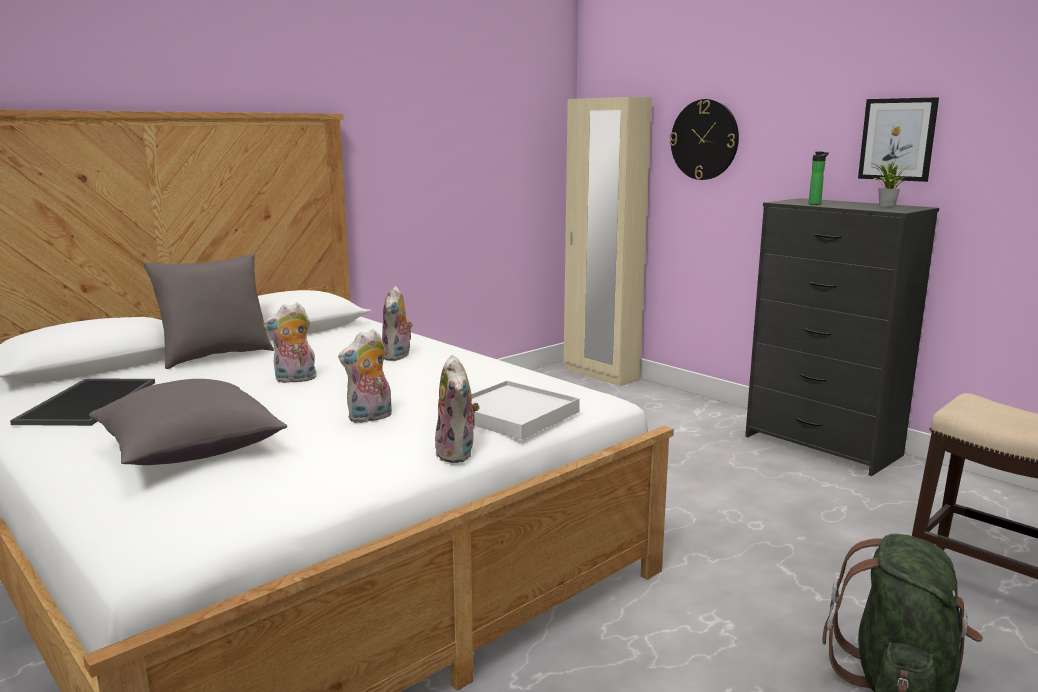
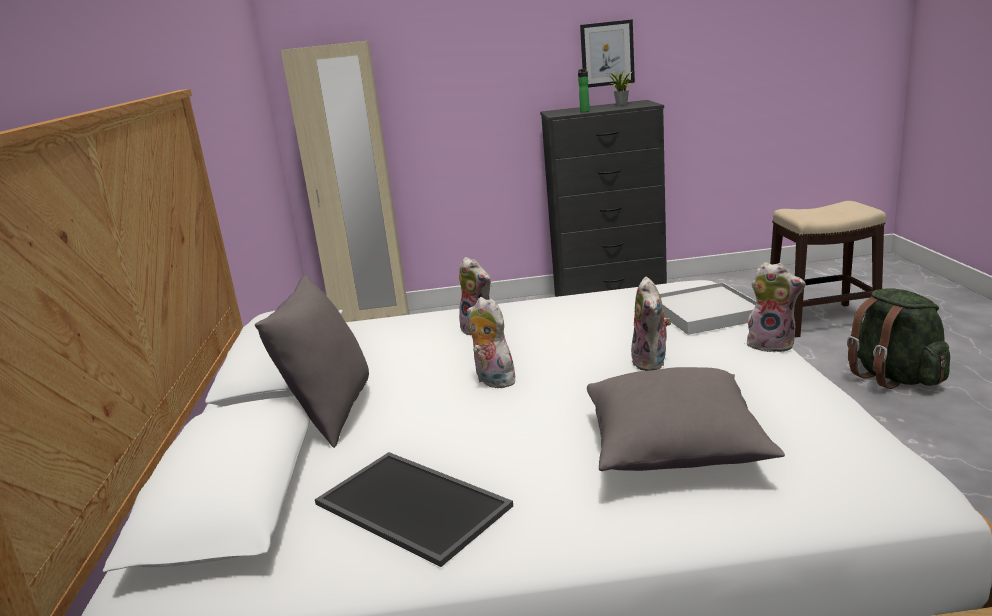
camera: 50 degrees left, 5 degrees up
(295, 380) = (492, 381): plush toy -> plush toy turned 120 degrees clockwise
(704, 139) = (434, 75): wall clock -> none

